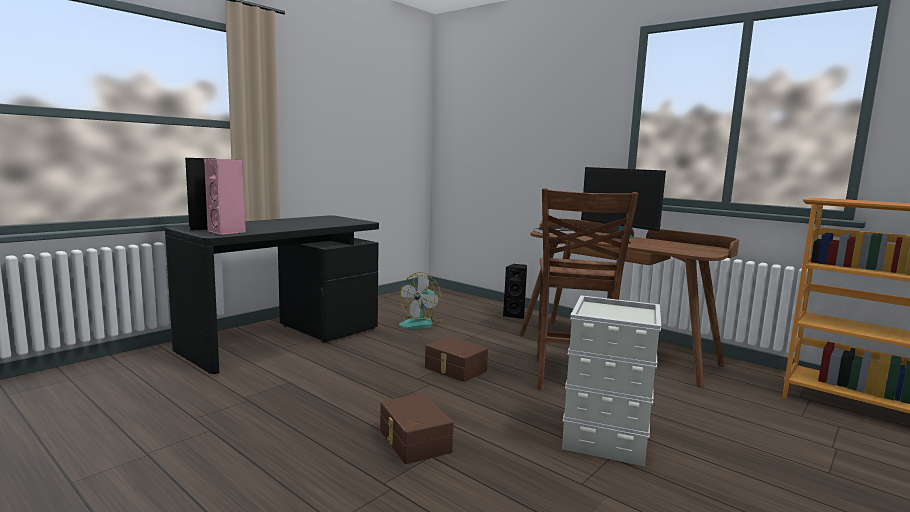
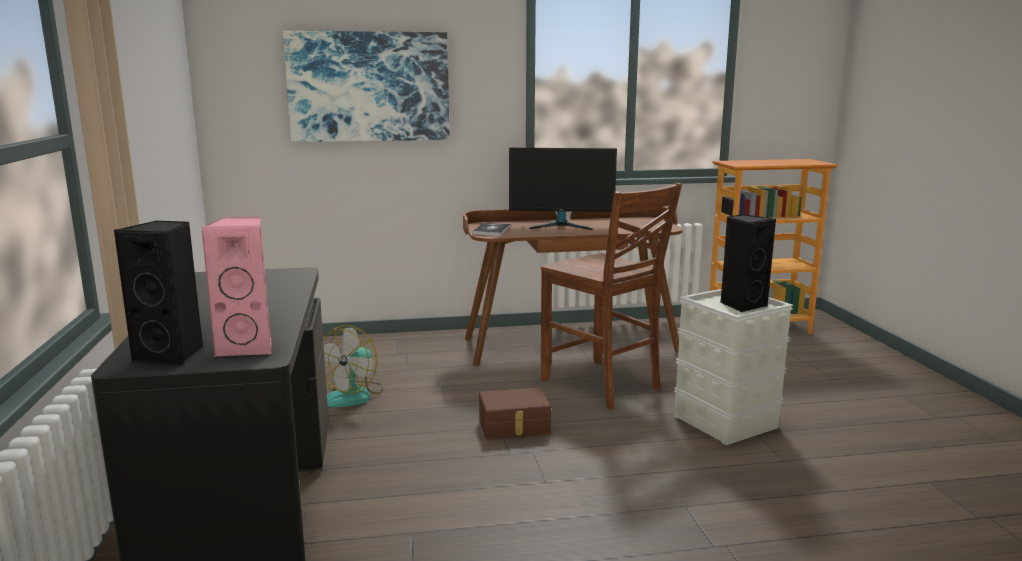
camera: 50 degrees left, 5 degrees up
(413, 441) = (649, 504): brown storage box -> none
(421, 323) = (354, 395): fan -> fan turned 45 degrees clockwise
(515, 315) = (418, 344): black speaker -> black speaker (742, 305)
(520, 122) = (369, 87): none -> picture

